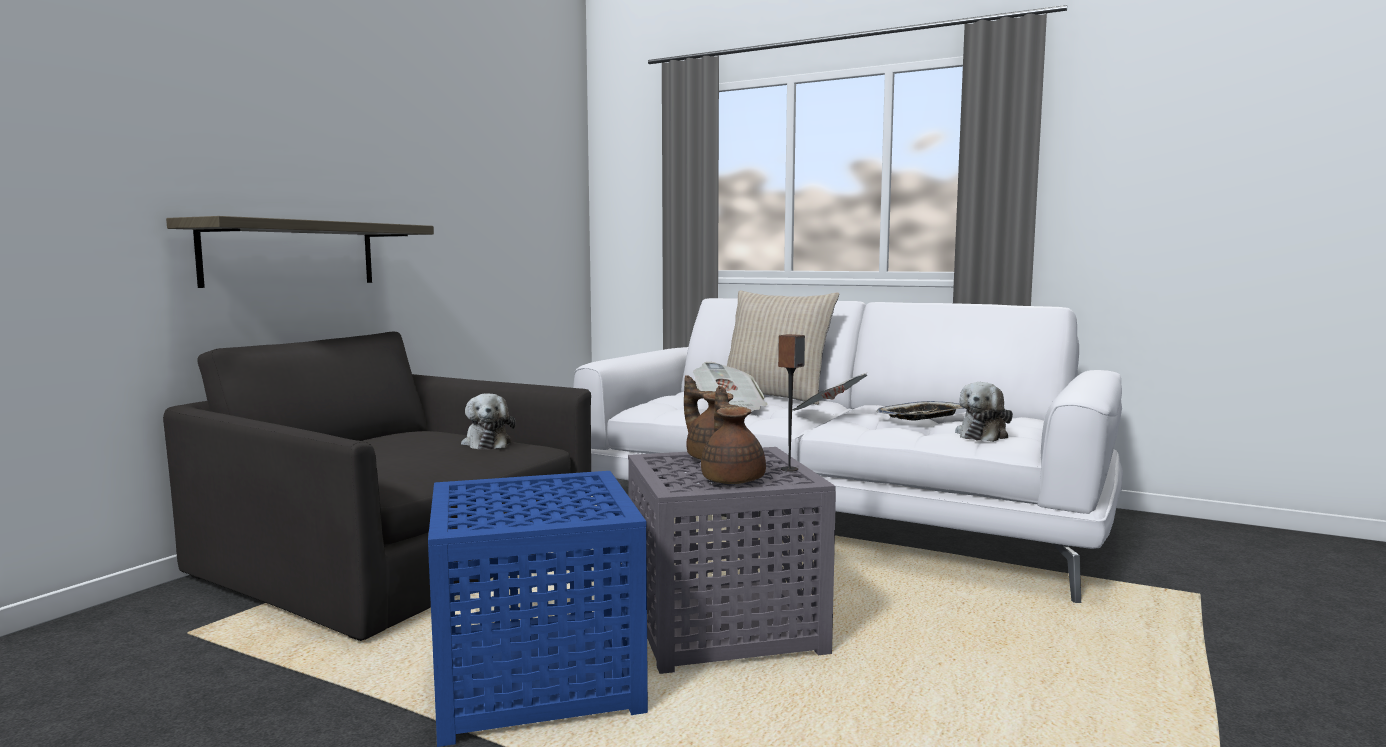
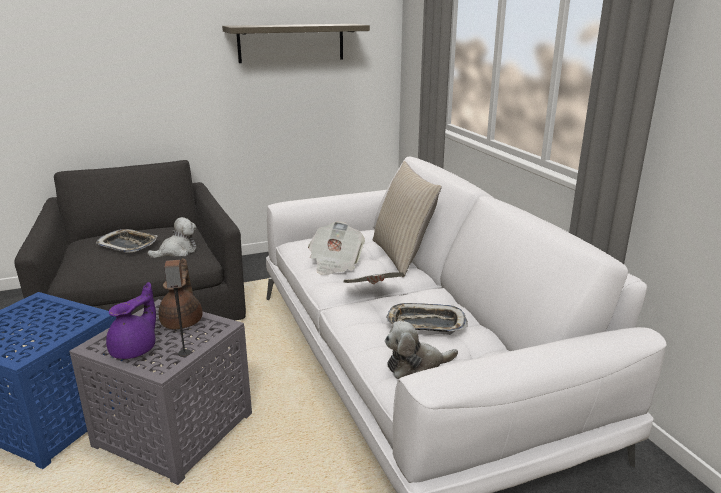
camera: 40 degrees right, 15 degrees up
(290, 254) = (120, 111): shelf -> shelf (291, 43)
(401, 447) = (128, 245): none -> tray
(486, 443) = (177, 251): plush toy -> plush toy turned 150 degrees counterclockwise
(732, 479) = (135, 349): brown teapot -> purple teapot

